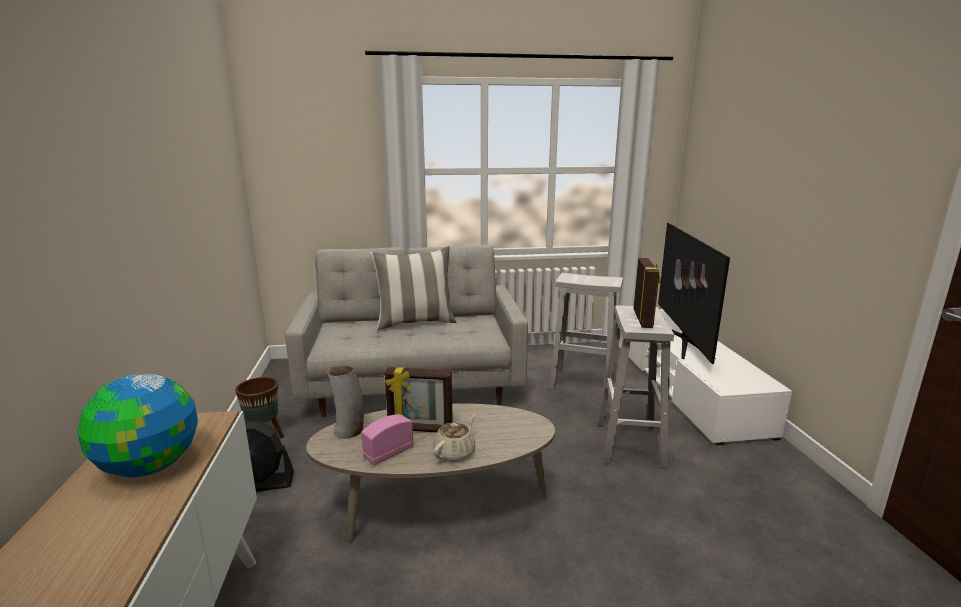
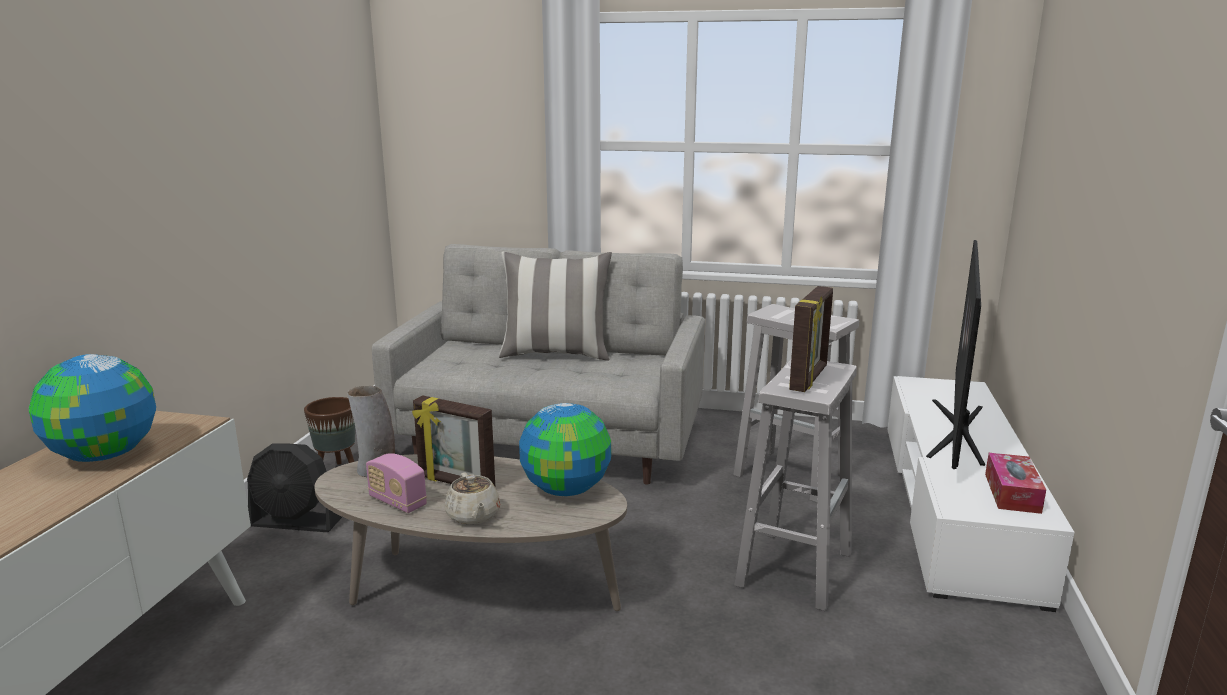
camera: 20 degrees right, 0 degrees up
(388, 453) = (397, 502): radio -> radio turned 120 degrees counterclockwise
(455, 452) = (473, 516): beige teapot -> beige teapot turned 105 degrees clockwise
(503, 419) = (567, 489): none -> globe
(743, 373) = (1012, 493): none -> tissue box

